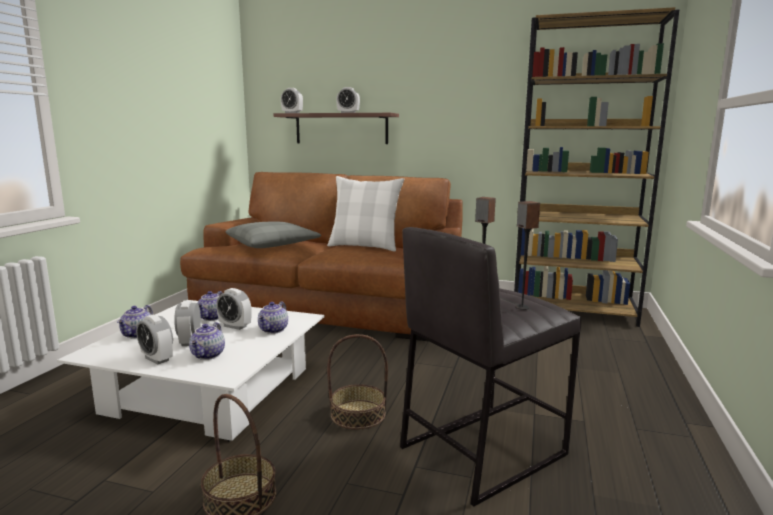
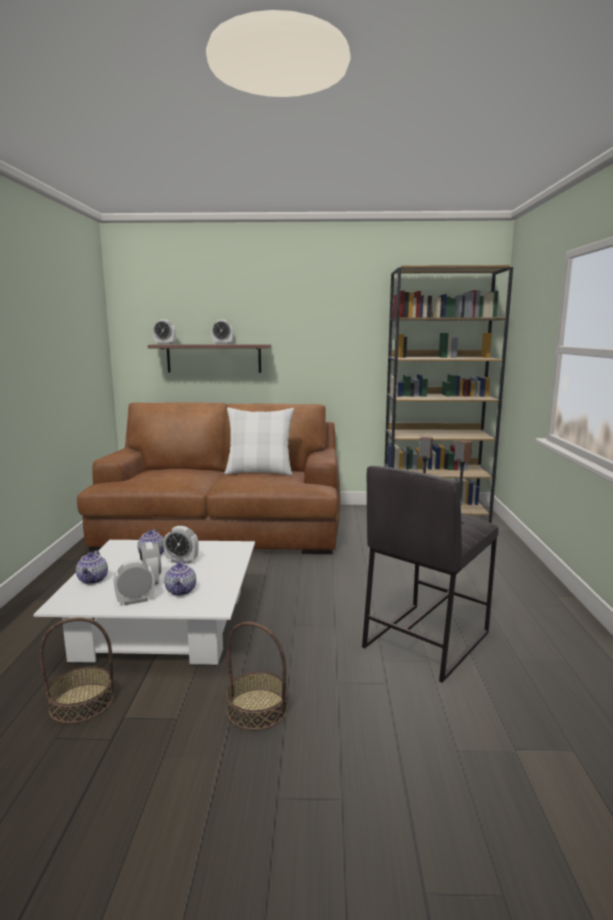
camera: 15 degrees left, 0 degrees up
(157, 359) = (135, 600): alarm clock -> alarm clock turned 135 degrees clockwise
(273, 244) = (170, 476): grey pillow -> none
(274, 330) = (221, 560): teapot -> none
(358, 414) = (311, 626): basket -> basket (82, 702)

